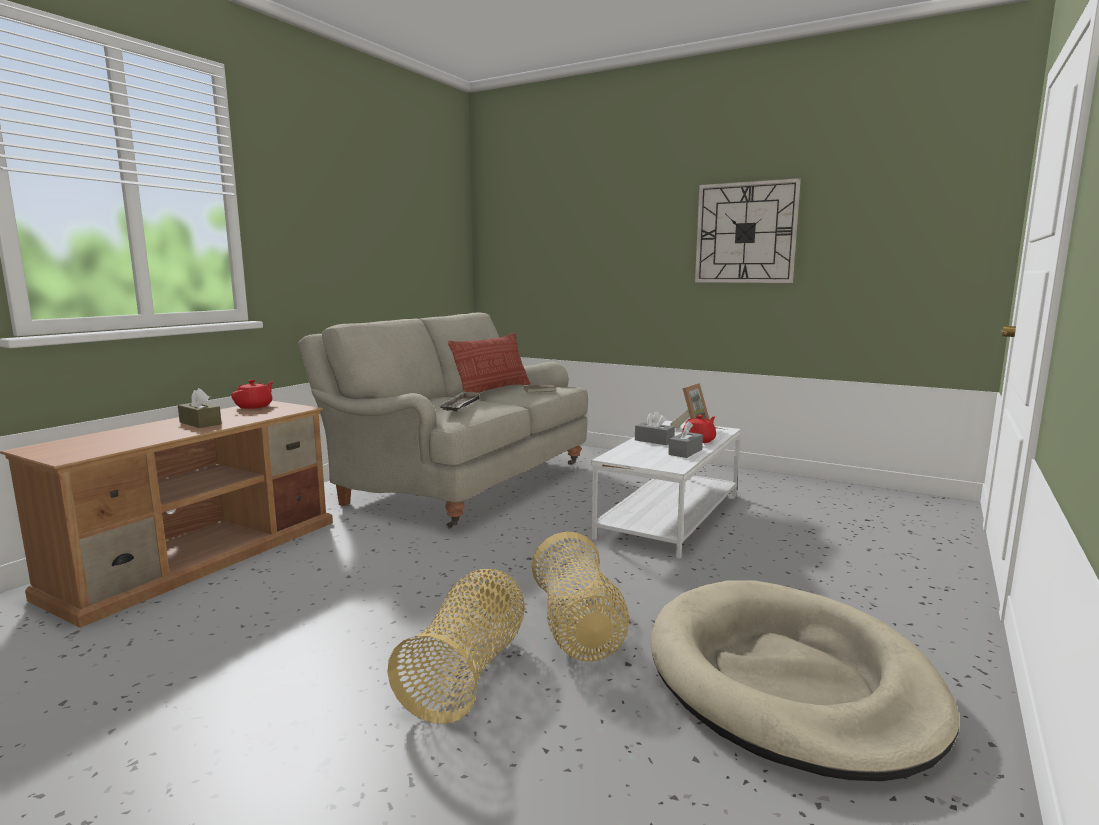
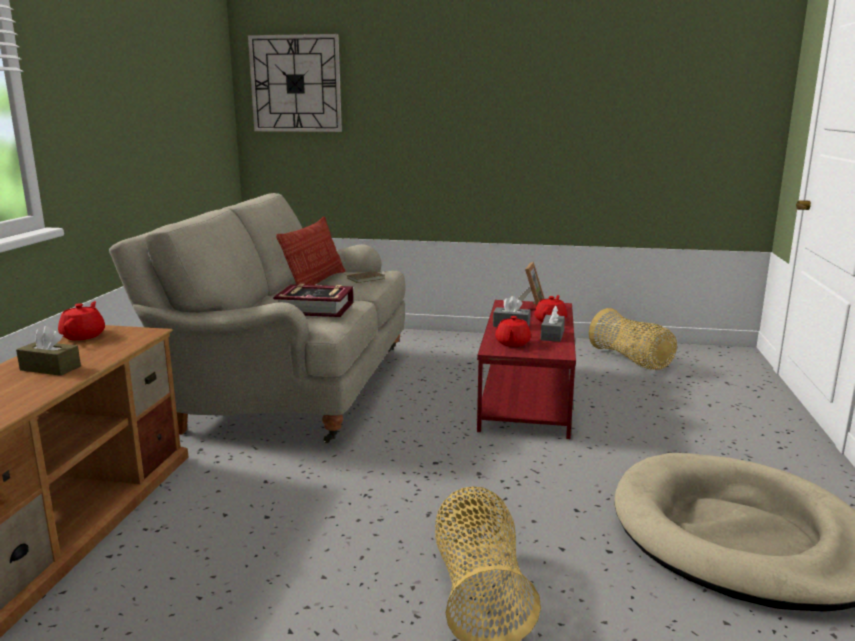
camera: 20 degrees left, 5 degrees up
(461, 406) = (315, 308): tray -> book
(578, 629) = (541, 527): basket -> basket (631, 360)
(636, 454) = (512, 343): none -> red teapot
(669, 515) = (526, 395): white coffee table -> red coffee table
(745, 233) = (551, 106): wall clock -> wall clock (296, 84)

